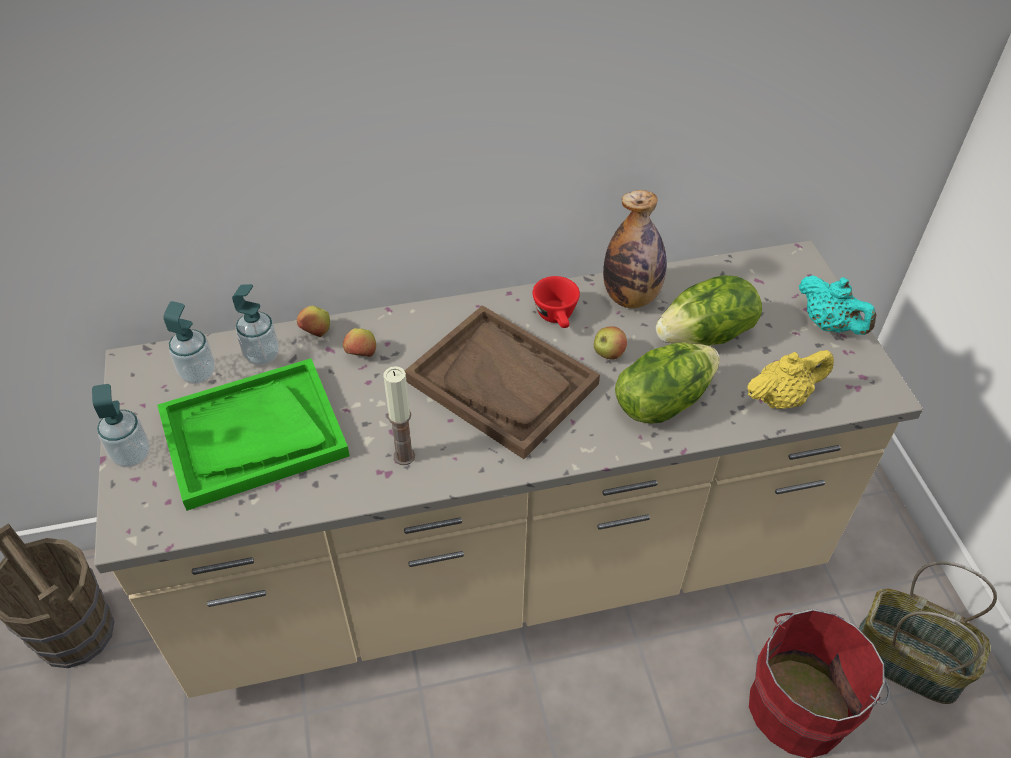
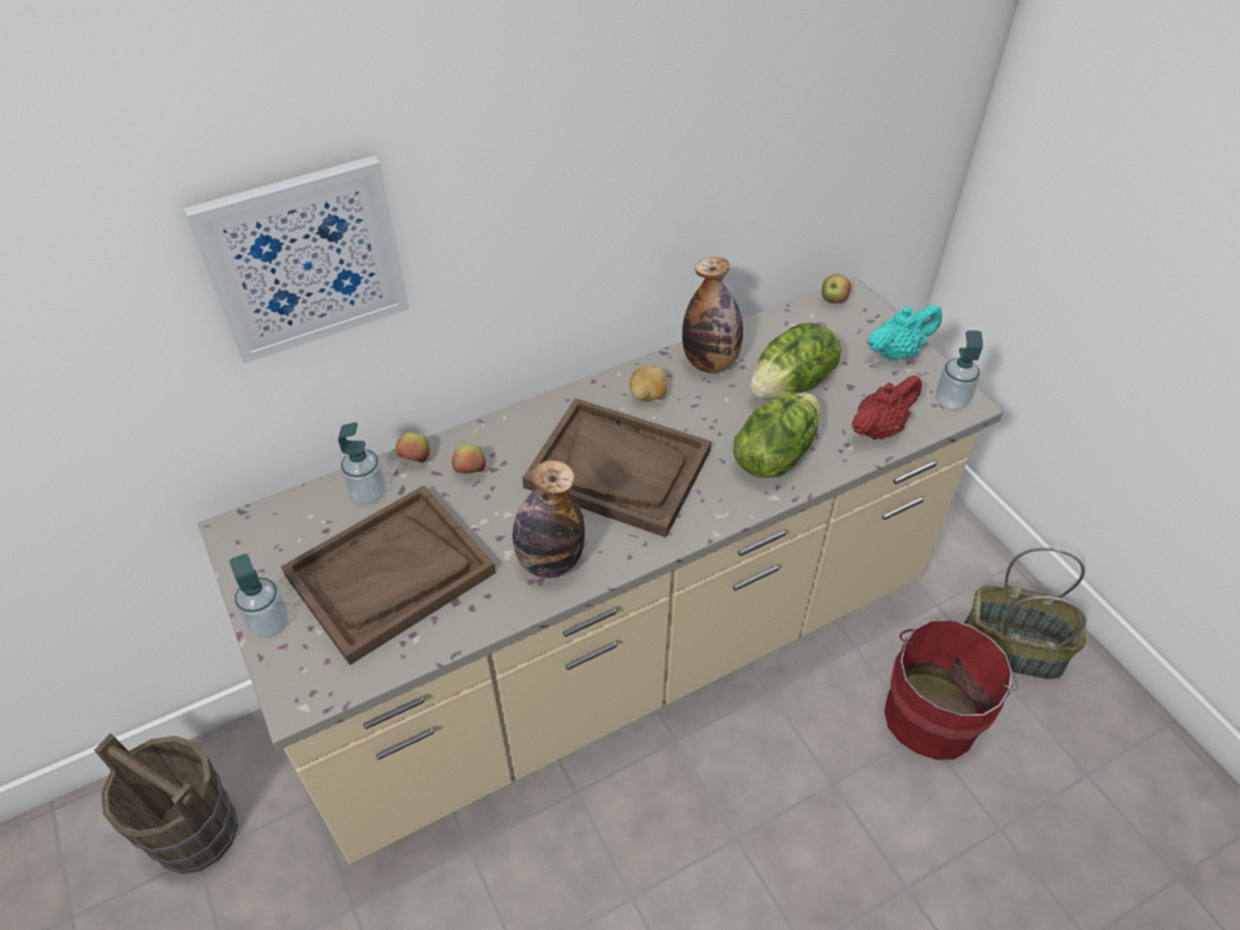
camera: 15 degrees left, 0 degrees up
(198, 373) = (308, 526): soap dispenser -> soap dispenser (951, 401)
(221, 119) = (304, 259): none -> picture
(253, 435) = (390, 575): green tray -> brown tray
(404, 456) = (550, 561): candle -> bottle
(557, 318) = (648, 396): red cup -> potato
(608, 354) = (708, 420): apple -> apple (833, 300)
(781, 398) = (879, 428): yellow teapot -> red teapot
(829, 325) = (897, 352): turquoise teapot -> turquoise teapot turned 60 degrees counterclockwise

